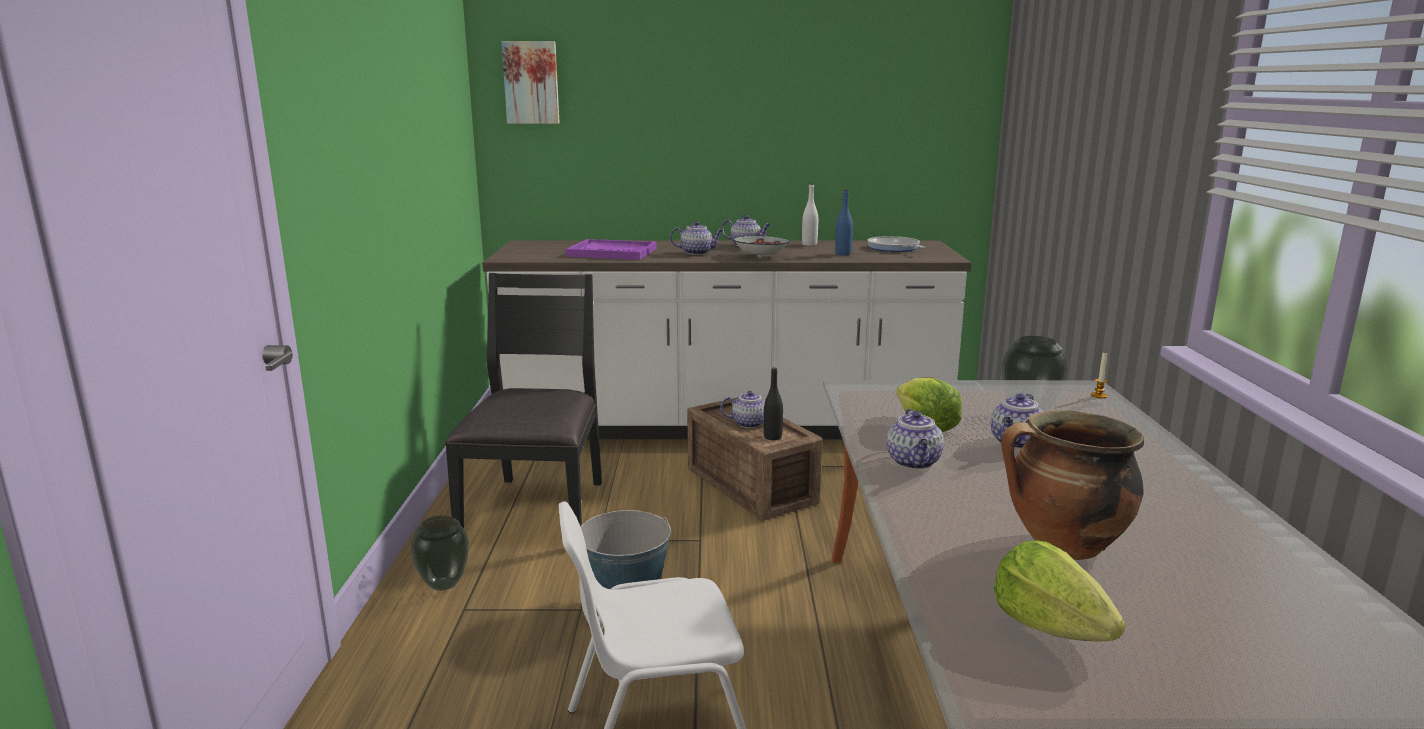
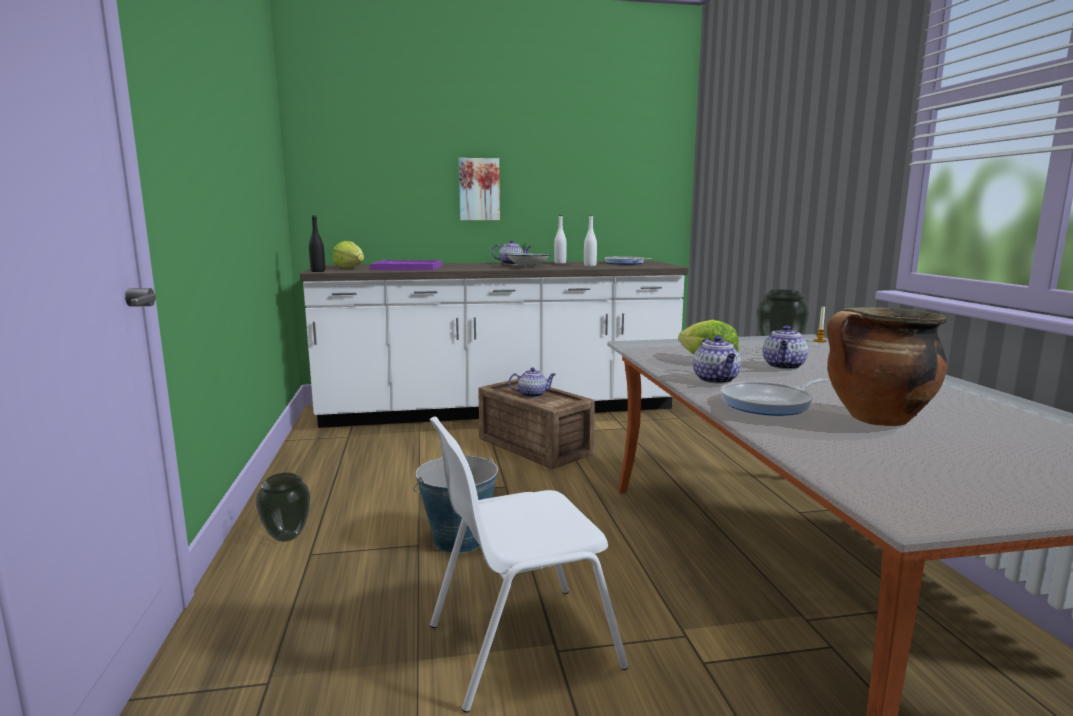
camera: 10 degrees left, 5 degrees down
(531, 83) = (334, 136): picture -> picture (479, 189)
(537, 510) = (359, 475): black chair -> none
(697, 252) = (476, 267): teapot -> none
(772, 437) = (554, 402): black bottle -> black bottle (318, 271)
(843, 254) = (590, 265): blue bottle -> white bottle
(953, 509) = (770, 403): none -> frying pan
(1049, 626) = (914, 467): lettuce -> lettuce (350, 268)

